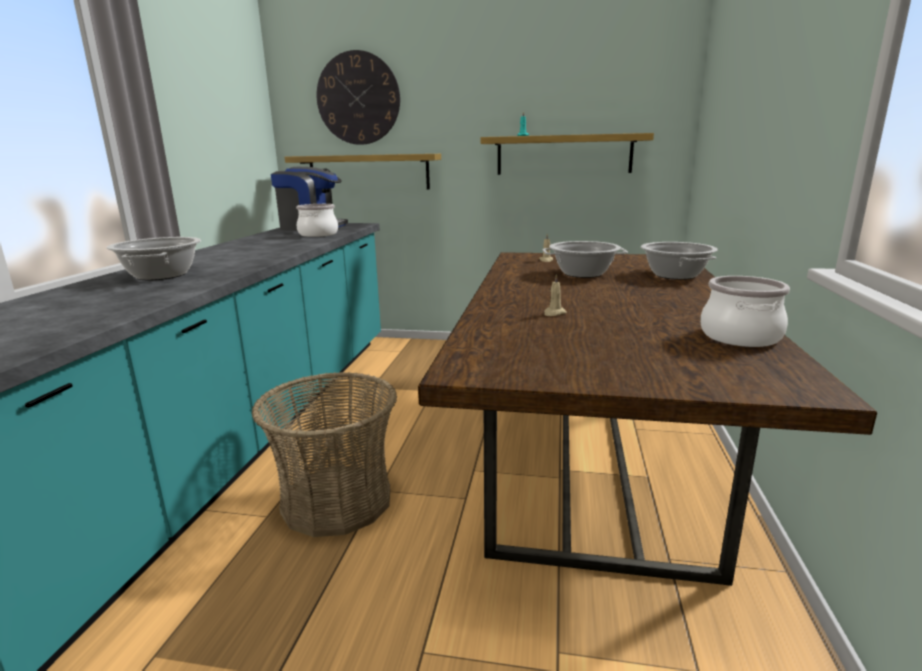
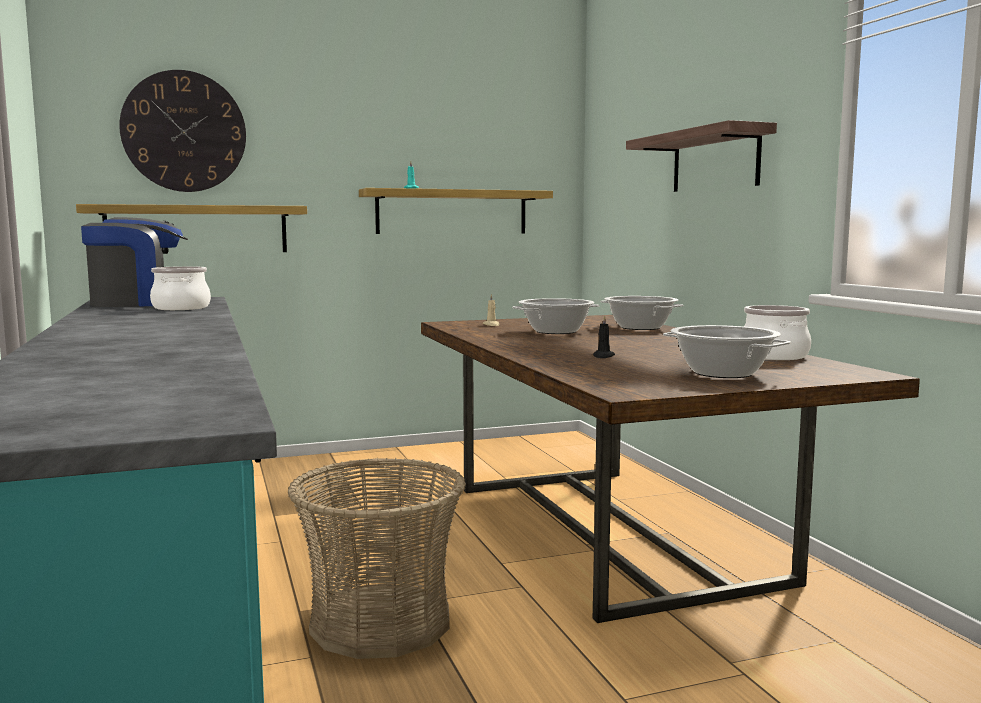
camera: 30 degrees left, 10 degrees down
(161, 275) = (117, 347): cooking pot -> cooking pot (722, 373)
(554, 313) = (603, 356): beige candle -> black candle
(774, 99) = (715, 161): none -> shelf

